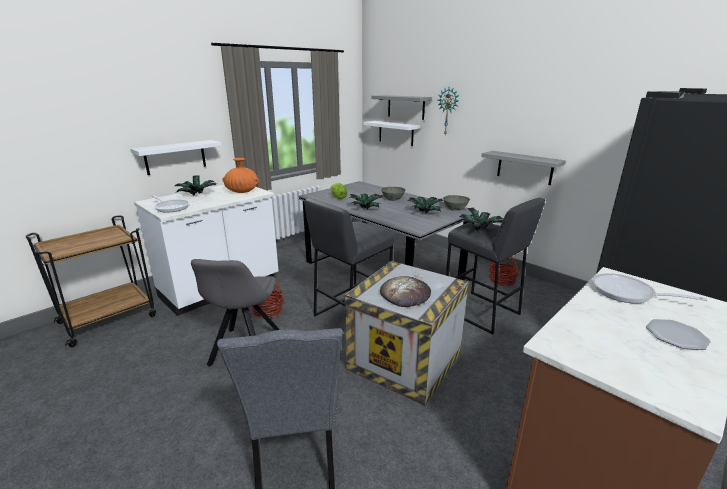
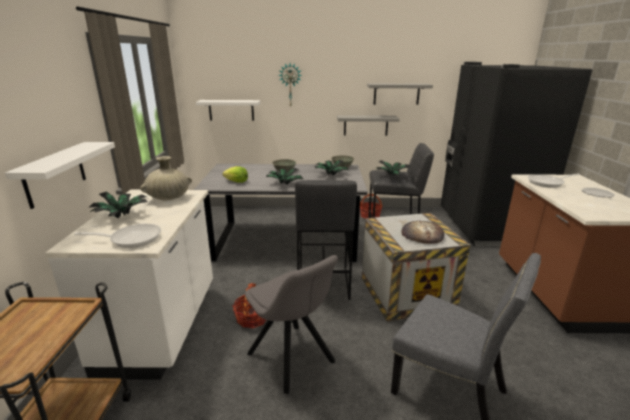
camera: 45 degrees left, 0 degrees up
(242, 191) = (169, 198): orange vase -> beige vase
(406, 107) = (241, 83): grey shelf -> grey shelf (396, 94)

